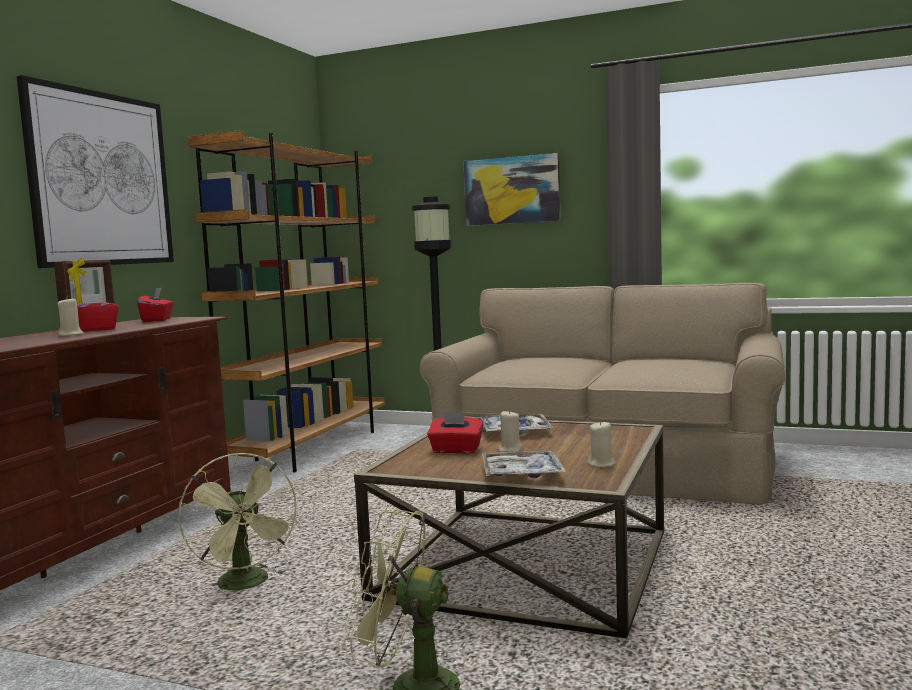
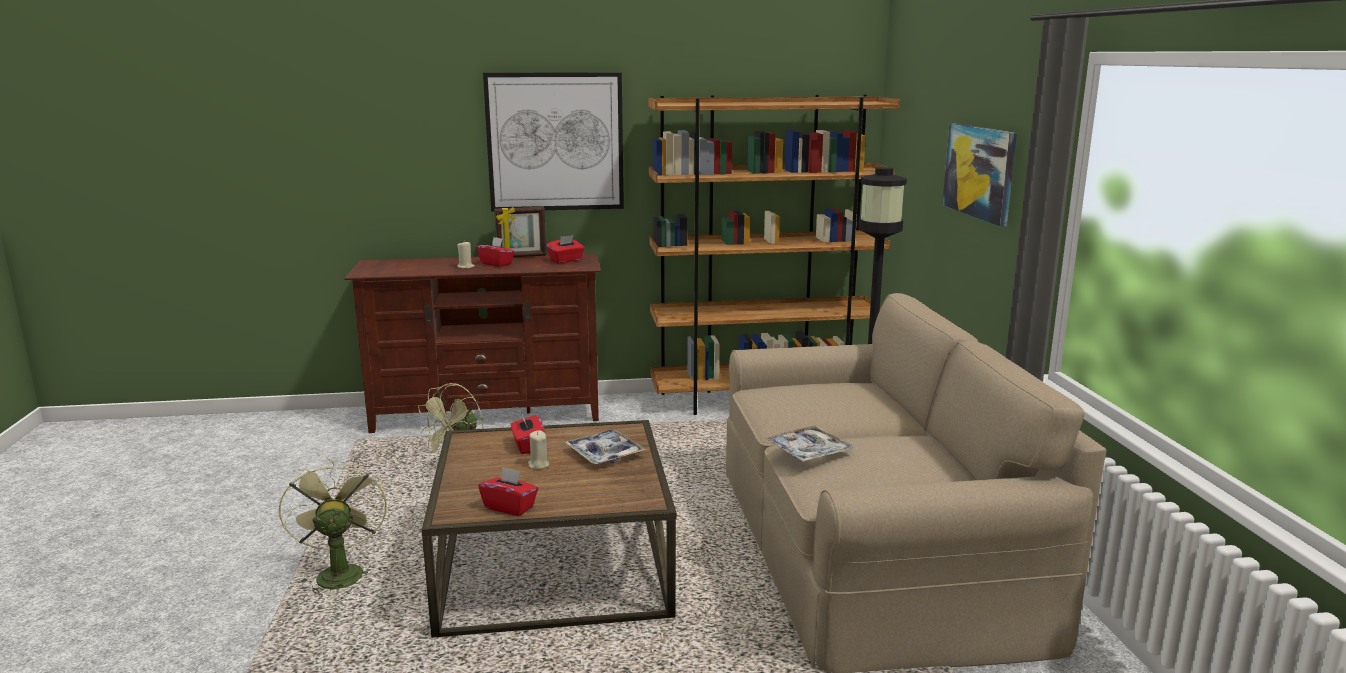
camera: 60 degrees right, 10 degrees up
(521, 474) = (465, 482): tray -> tray (808, 452)
(601, 464) = (510, 507): beige candle -> red tissue box

